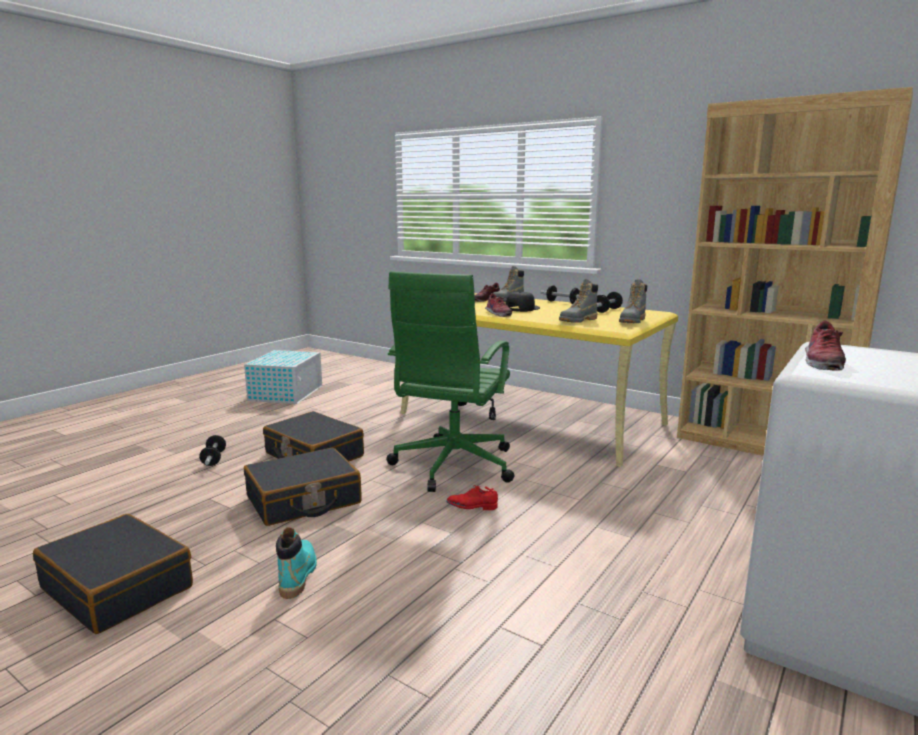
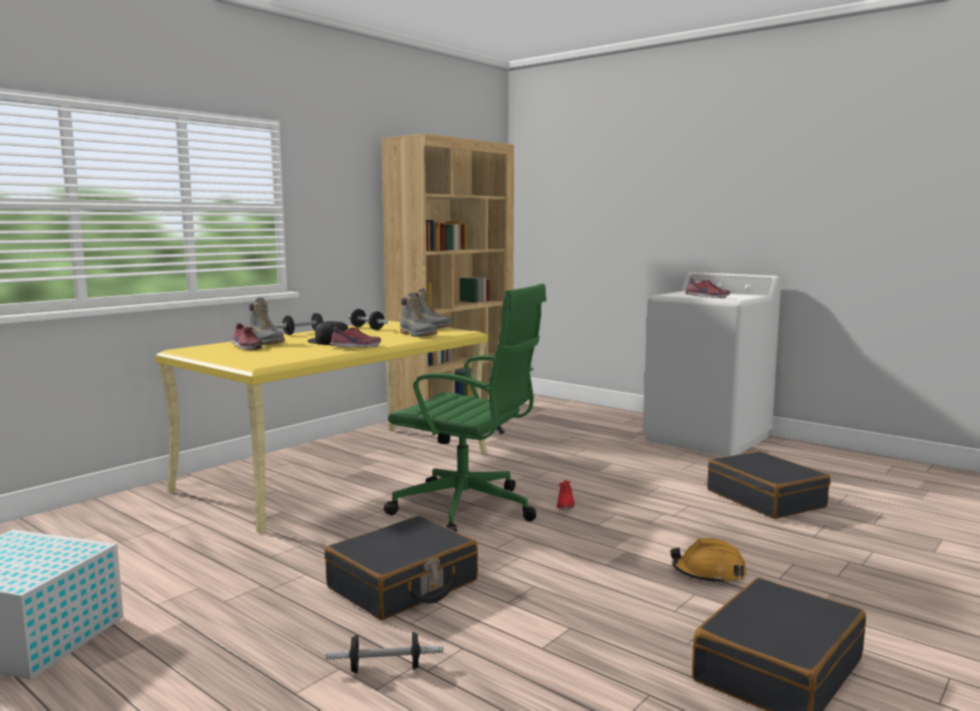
camera: 85 degrees left, 5 degrees down
(298, 574) = (708, 573): turquoise boot -> orange hard hat
(303, 500) = (550, 582): black suitcase -> black suitcase (766, 499)

